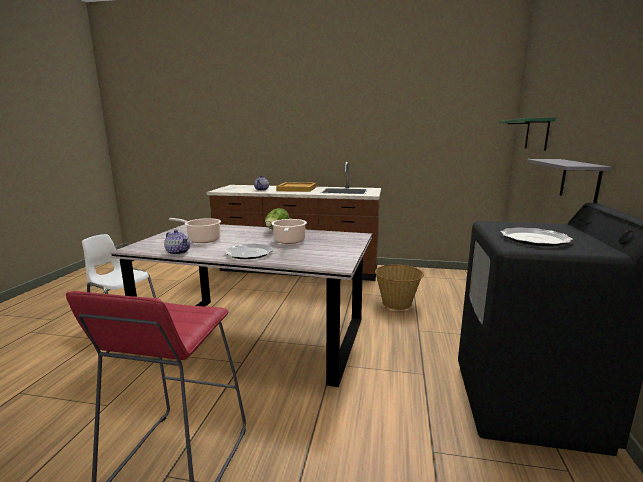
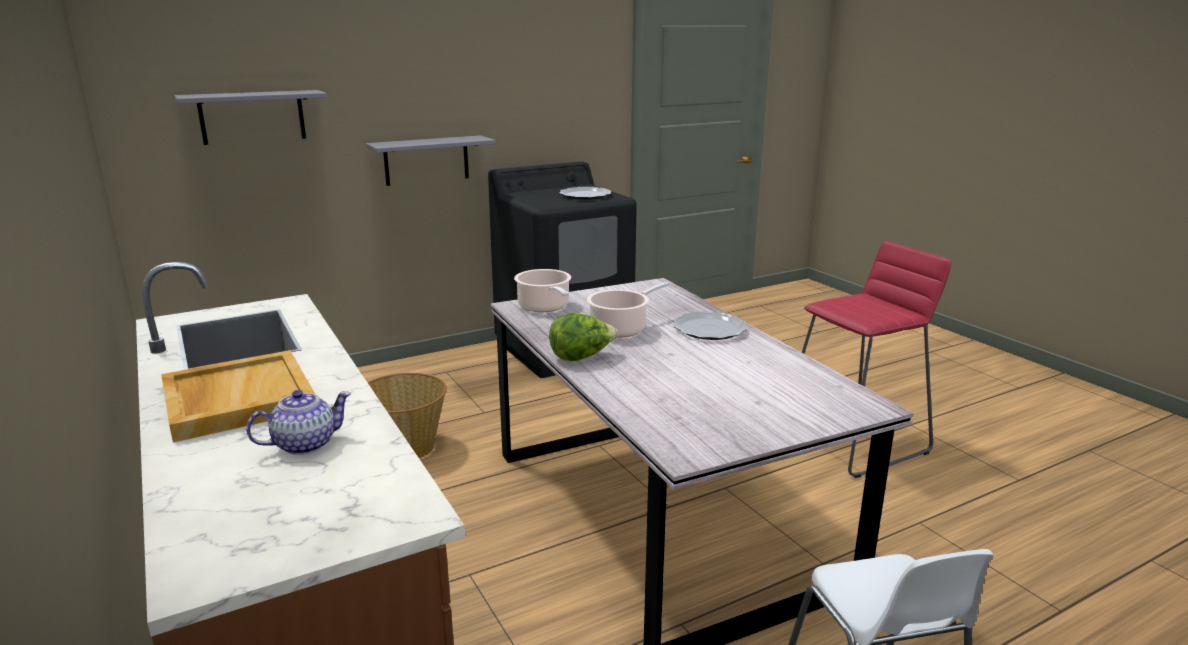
camera: 130 degrees left, 5 degrees up
(178, 252) = (799, 366): teapot -> none
(202, 240) = (732, 383): cooking pot -> cooking pot (544, 307)
(537, 134) = (252, 117): green shelf -> grey shelf

